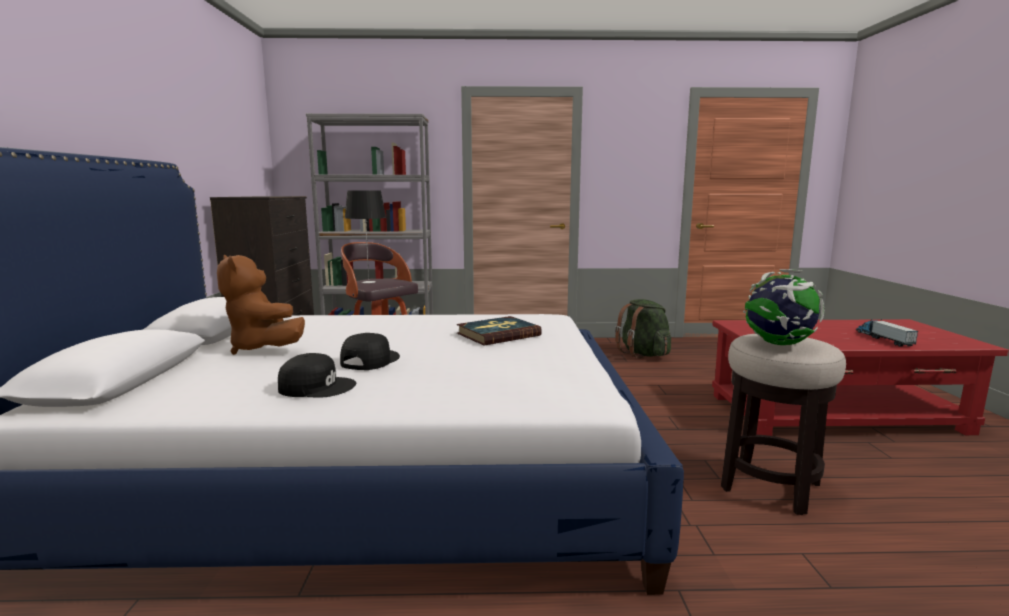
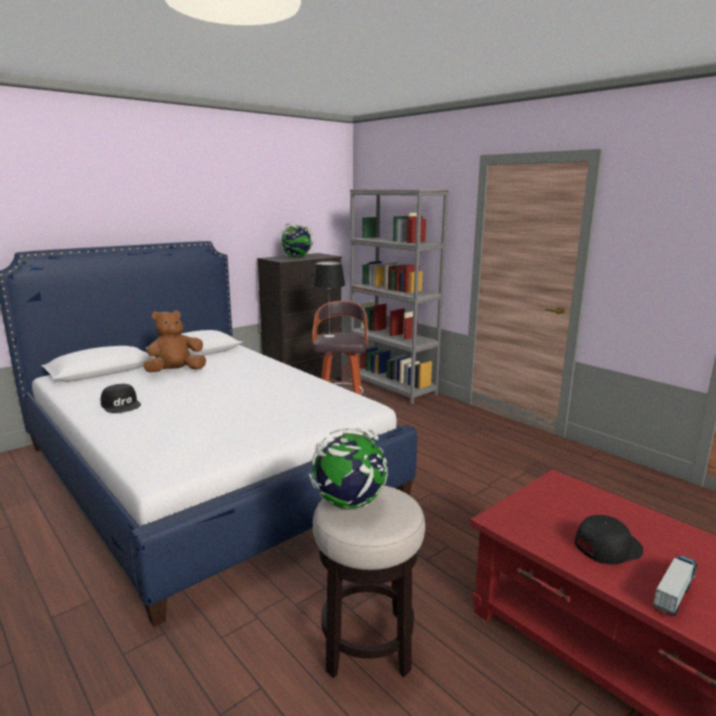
camera: 50 degrees right, 5 degrees up
(261, 196) = (297, 257): none -> globe
(263, 348) = (175, 372): brown plush toy -> brown plush toy turned 45 degrees clockwise
(369, 360) = (177, 398): black cap -> black cap (607, 546)
(498, 334) = (282, 407): book -> none
(643, 354) = (590, 483): green backpack -> none

